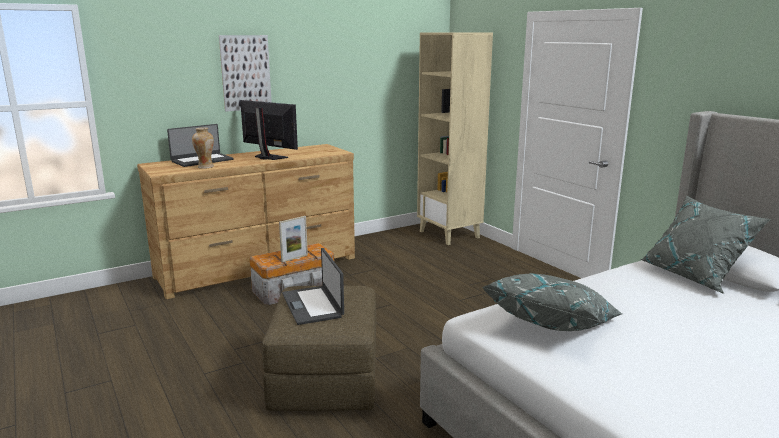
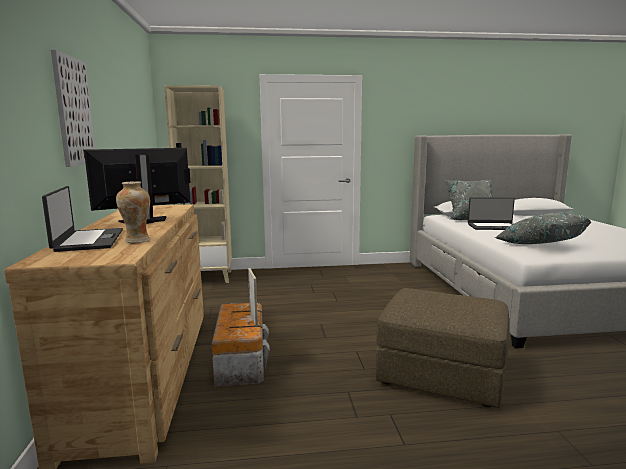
camera: 65 degrees left, 5 degrees down
(313, 305) = (442, 307): laptop -> laptop (493, 227)

